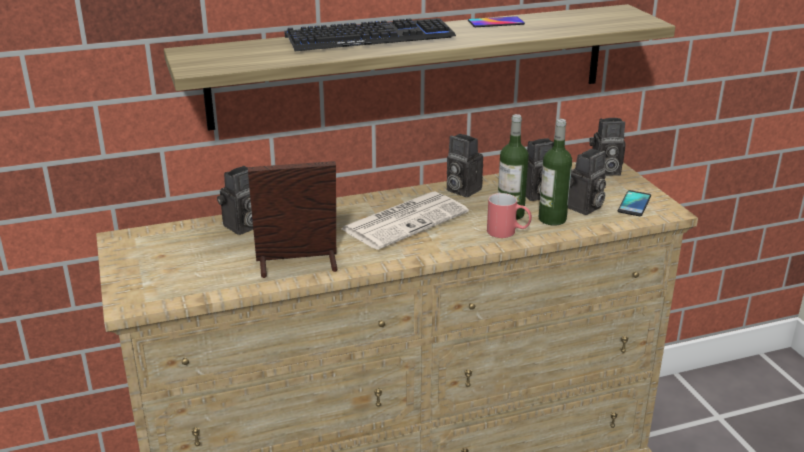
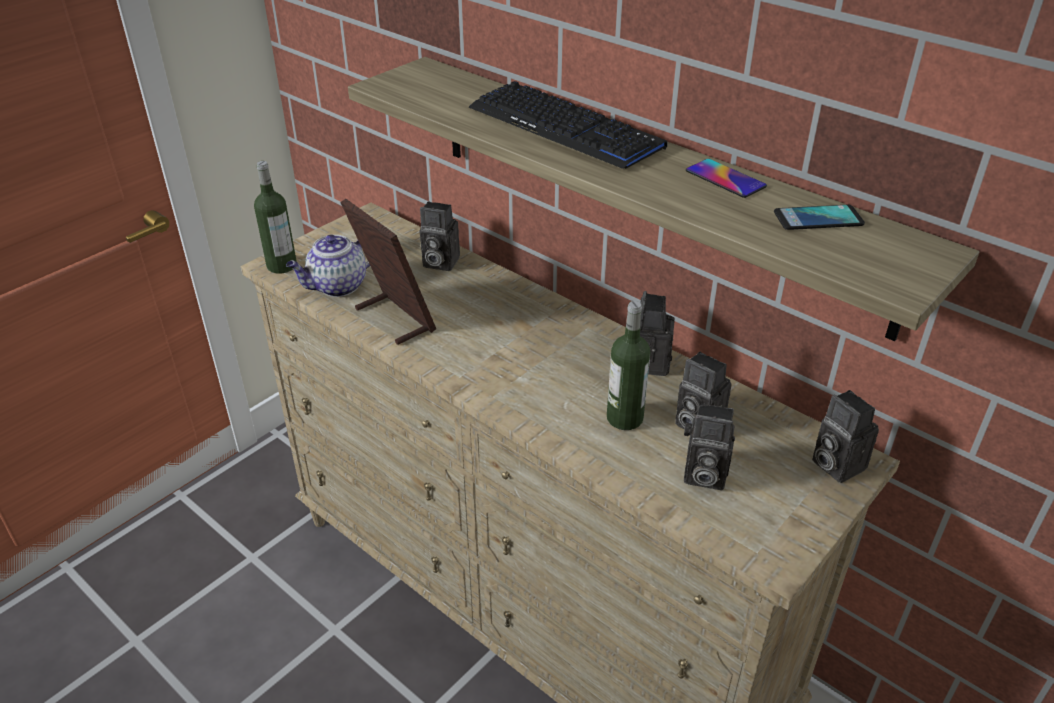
camera: 60 degrees right, 10 degrees up
(214, 279) = (337, 286): none -> teapot
(405, 220) = (537, 349): newspaper -> none
(508, 232) = (576, 431): red mug -> none
(552, 219) = (644, 456): bottle -> bottle (281, 265)
(634, 204) = (763, 521): phone -> phone (818, 219)

